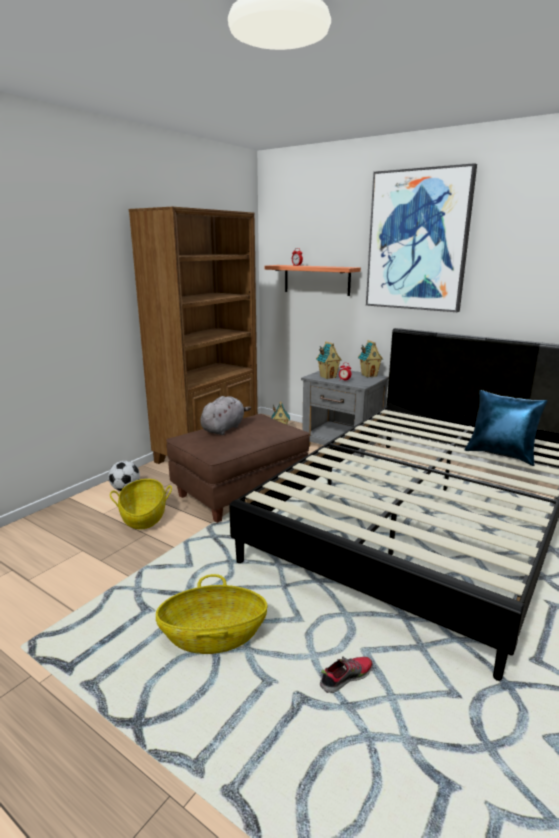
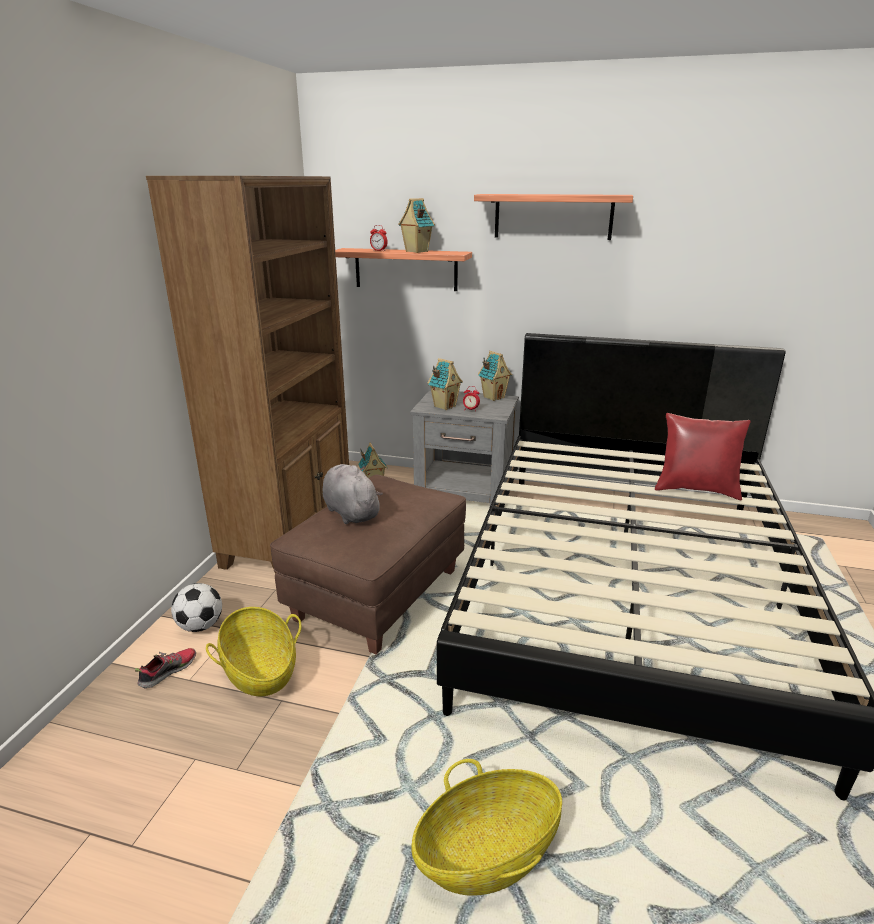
camera: 20 degrees left, 5 degrees up
(224, 428) = (350, 512): grey plush toy -> grey plush toy turned 45 degrees counterclockwise
(320, 266) = (416, 251): none -> toy house
(346, 677) = (690, 859): shoe -> shoe (168, 671)
(417, 241) = (553, 216): picture -> shelf
(501, 455) = (696, 489): blue pillow -> red pillow

